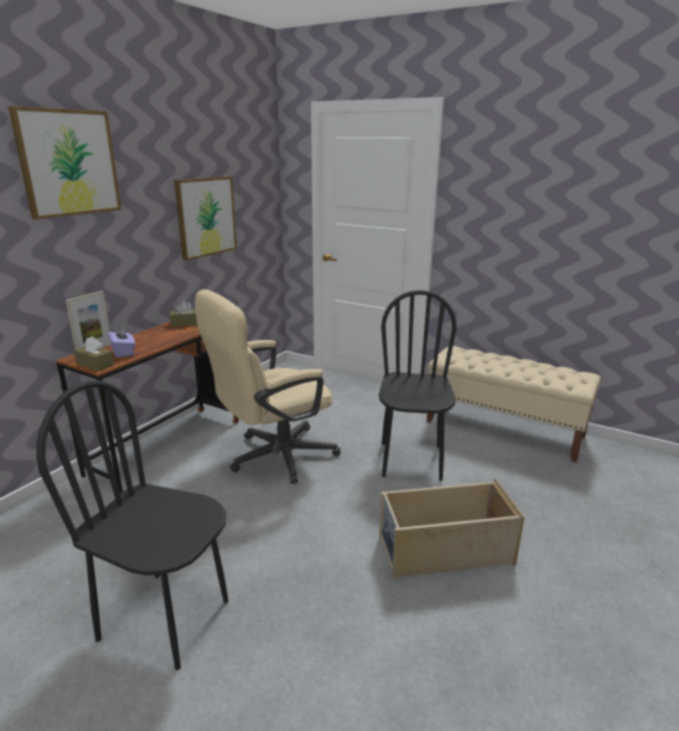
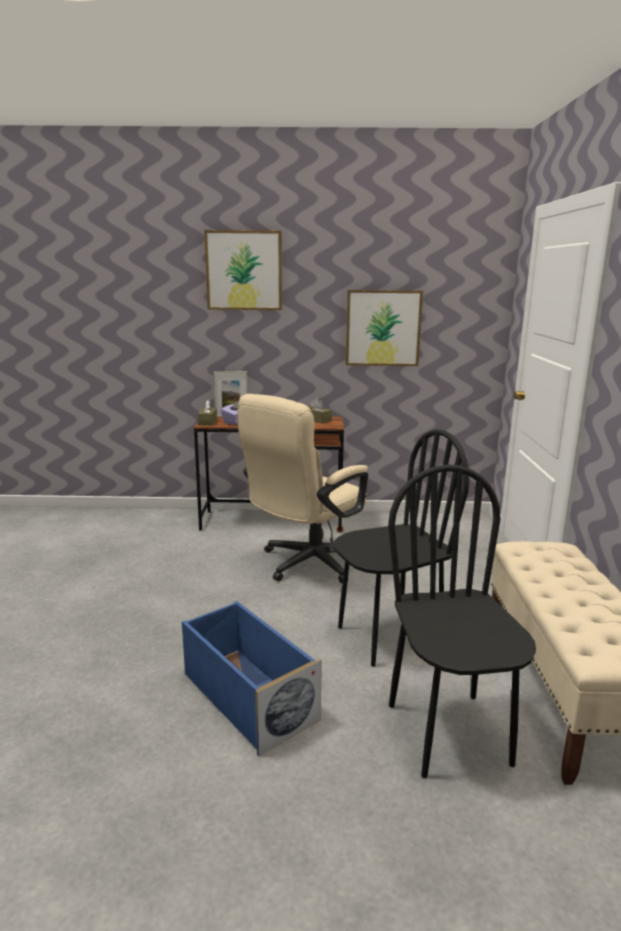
camera: 60 degrees right, 5 degrees down
(165, 618) = (89, 591): black chair -> black chair (449, 733)
(273, 457) = (306, 564): beige office chair -> beige office chair turned 75 degrees counterclockwise
(443, 550) = (247, 696): beige storage box -> blue storage box

